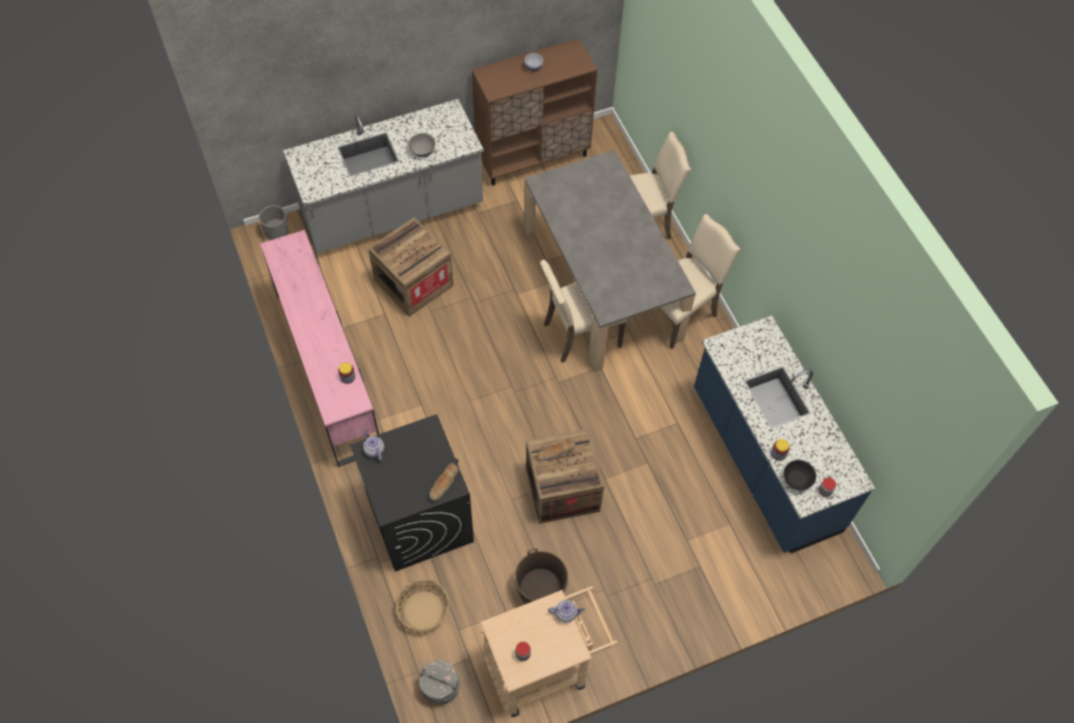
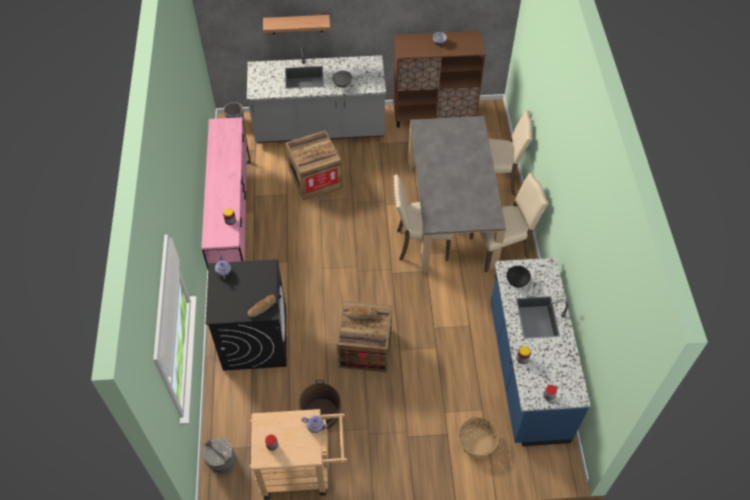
camera: 20 degrees right, 5 degrees down
(344, 87) = (297, 24): none -> shelf
(423, 610) = (231, 403): basket -> basket (476, 442)
(797, 480) = (529, 382): black bowl -> black bowl (517, 281)

